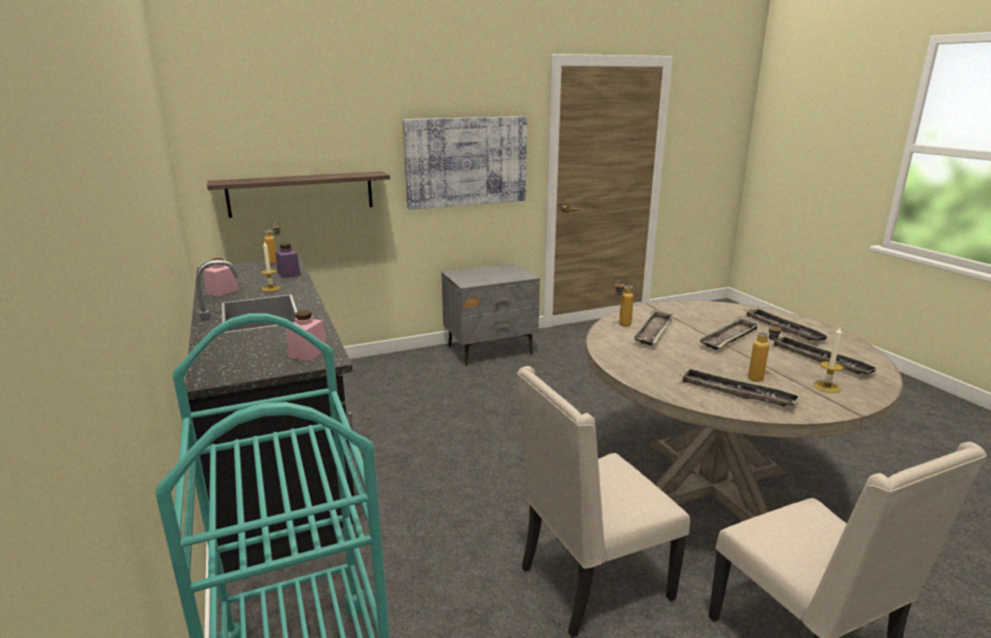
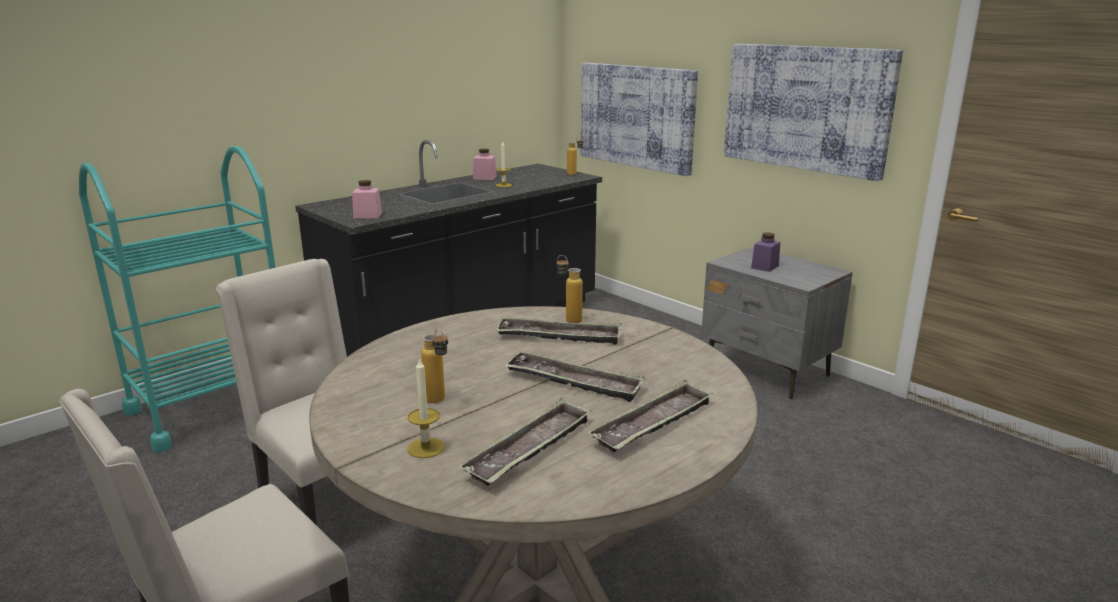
camera: 70 degrees right, 0 degrees up
(289, 274) = (547, 182): purple jar -> purple jar (765, 266)
(301, 194) = (637, 116): shelf -> picture
(736, 393) = (386, 387): tray -> none

